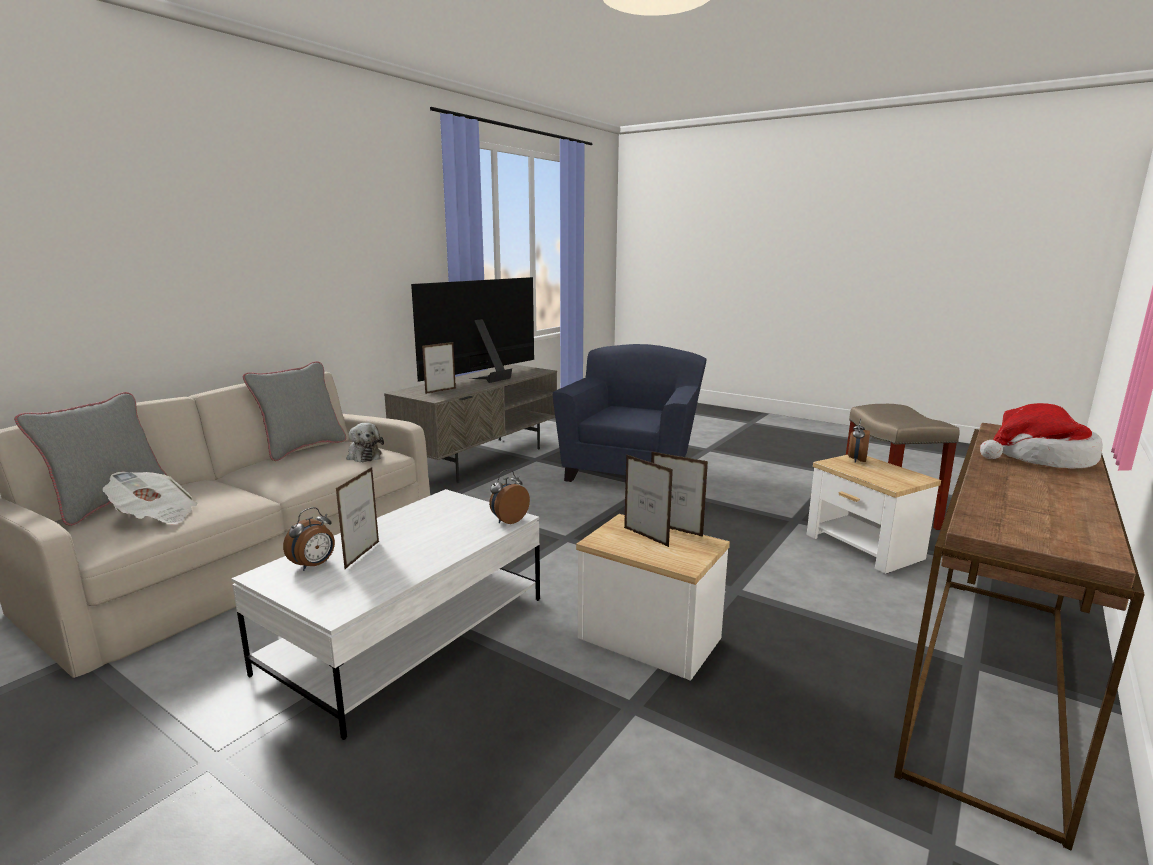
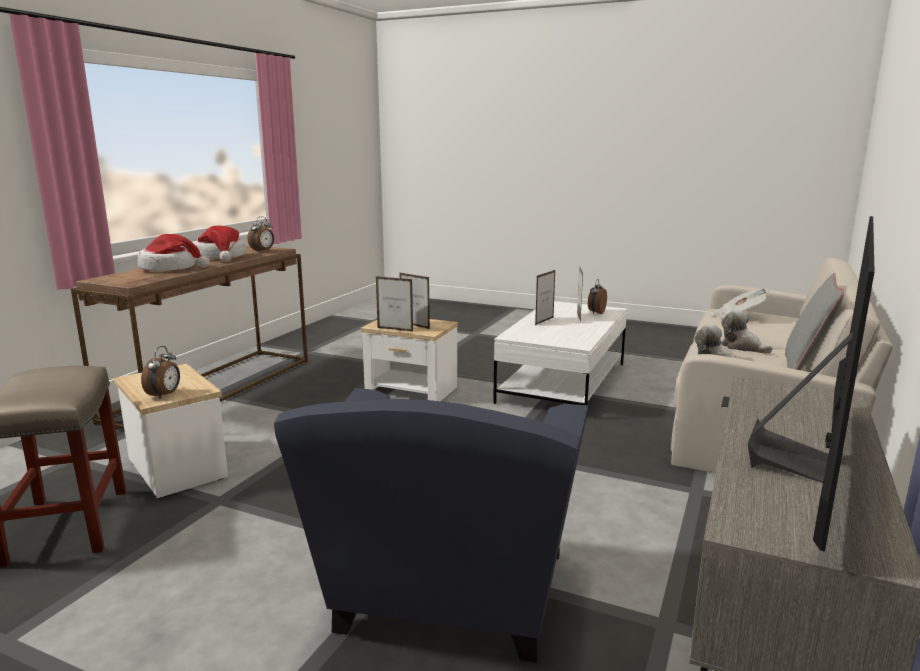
camera: 170 degrees right, 0 degrees up
(111, 504) = (794, 322): grey pillow -> none
(293, 470) = (742, 347): none -> plush toy
(440, 391) = (788, 405): picture frame -> picture frame (544, 321)
(508, 520) = (513, 335): alarm clock -> alarm clock (263, 251)
(1041, 494) = (221, 257): none -> hat

